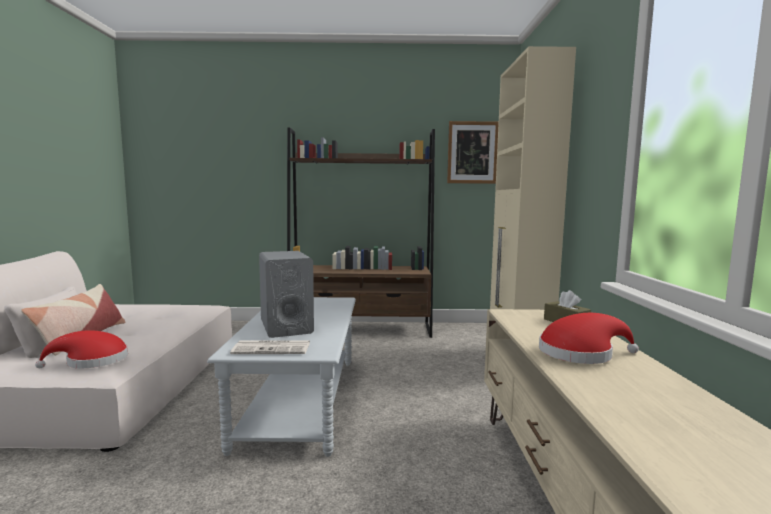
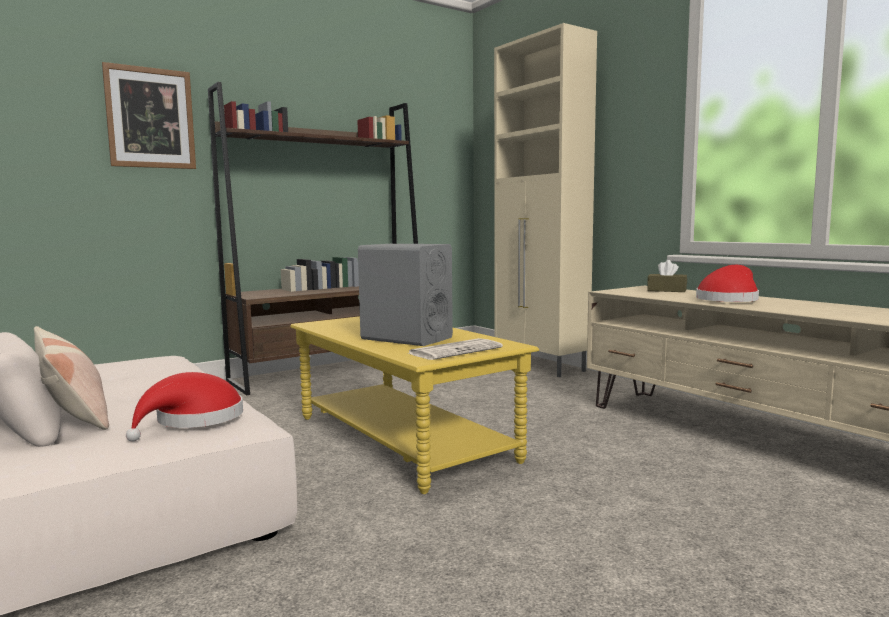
camera: 35 degrees left, 0 degrees up
(300, 400) = (402, 438): grey coffee table -> yellow coffee table
(472, 152) = (432, 136): picture -> picture (150, 118)

